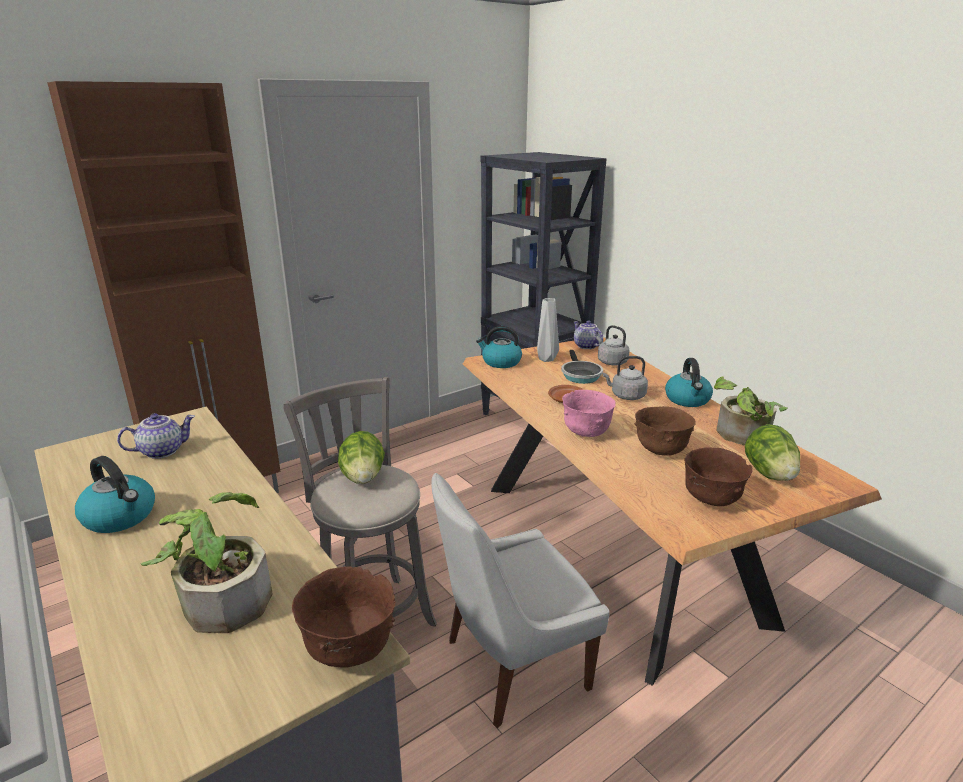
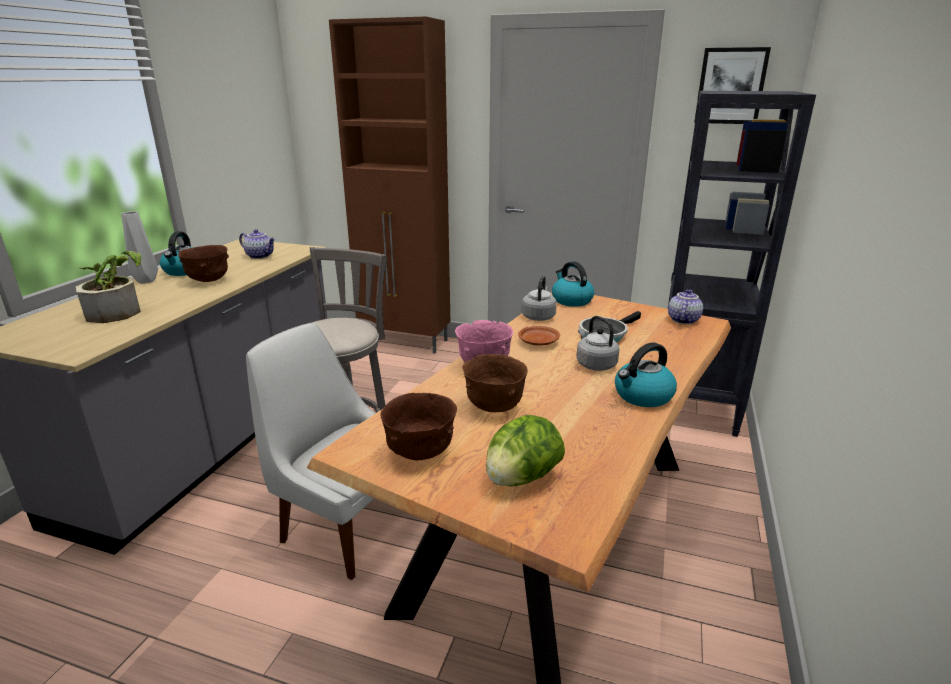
camera: 55 degrees right, 0 degrees up
(349, 650) = (76, 350): brown bowl -> brown bowl (208, 280)
(363, 477) = (343, 325): lettuce -> none
(484, 149) = (730, 86): none -> picture
(547, 359) = (613, 313): grey vase -> grey vase (145, 281)
(611, 362) = (667, 339): grey kettle -> grey kettle (539, 316)
(741, 437) = (594, 444): potted plant -> none

